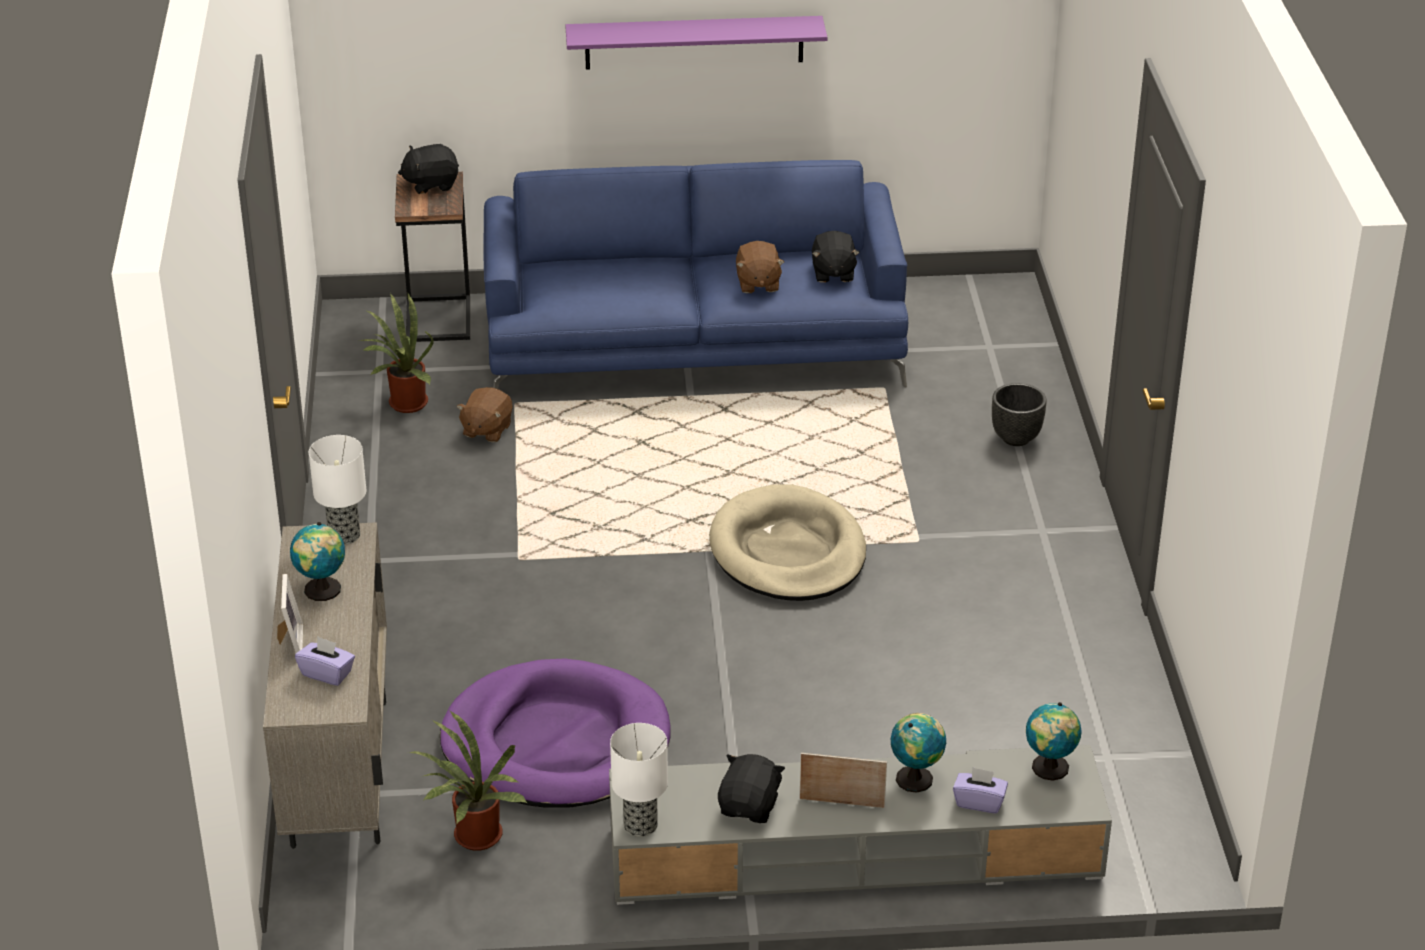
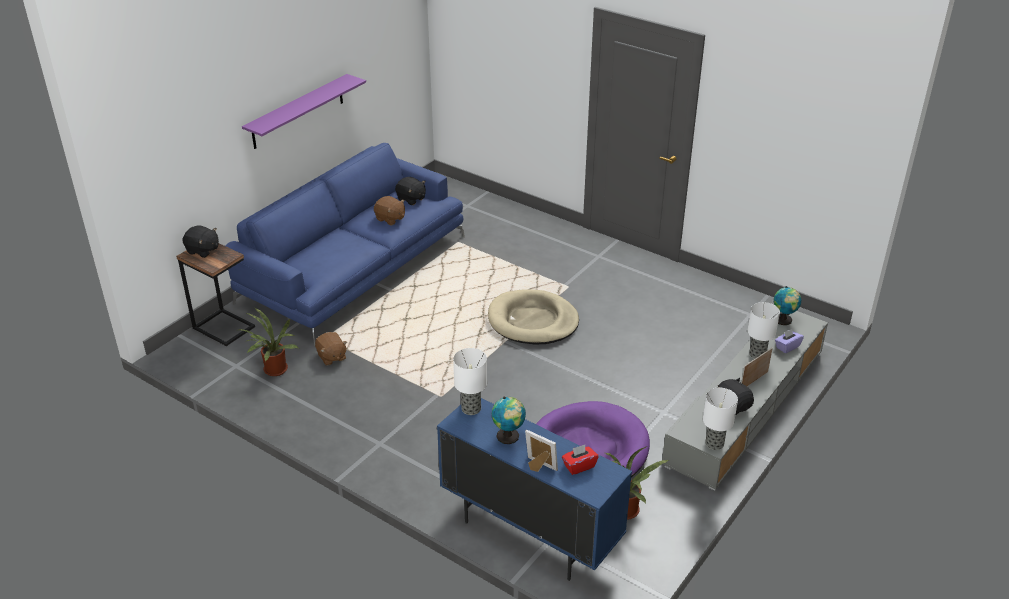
camera: 50 degrees left, 0 degrees up
(327, 673) = (579, 466): purple tissue box -> red tissue box
(340, 772) = (529, 534): beige cabinet -> blue cabinet
(431, 184) = (203, 250): black plush toy -> black plush toy turned 90 degrees counterclockwise
(916, 778) = (757, 354): globe -> table lamp
(1016, 439) = (534, 231): black planter -> none

